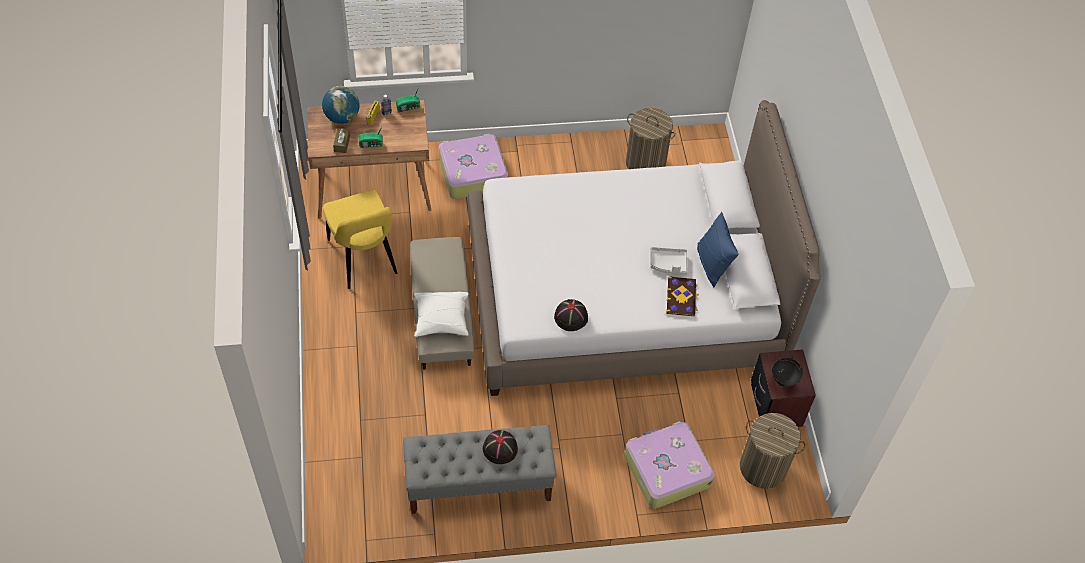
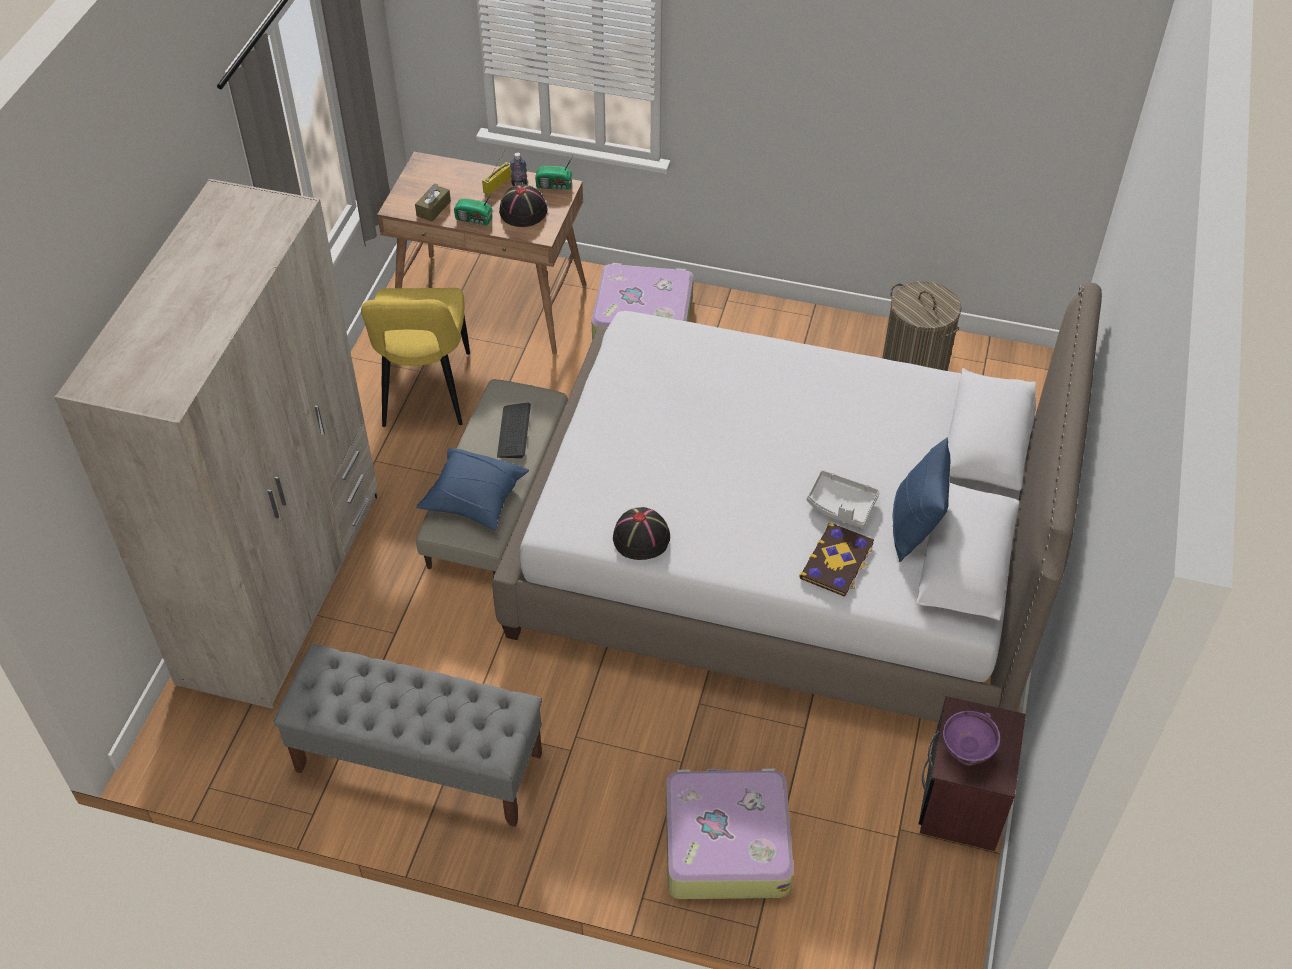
camera: 25 degrees right, 5 degrees down
(342, 117) = (454, 176): globe -> none
(342, 408) = (282, 585): none -> beige wardrobe
(441, 319) = (473, 498): white pillow -> blue pillow
(443, 271) = (514, 432): none -> keyboard
(500, 448) = (444, 707): black hat -> black hat (523, 211)
(763, 467) = (893, 896): laundry basket -> none
(783, 383) = (964, 758): black bowl -> purple bowl

